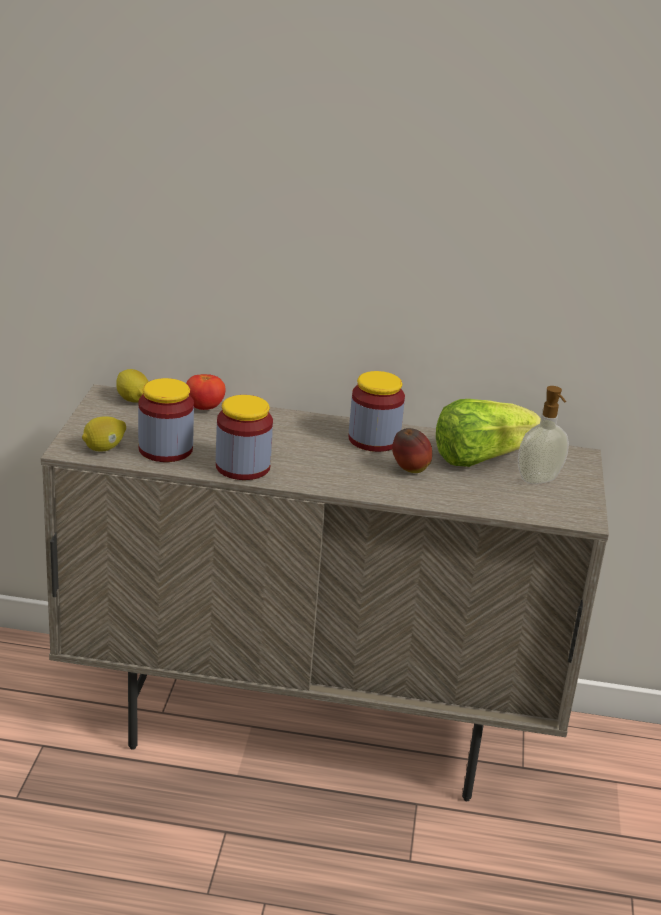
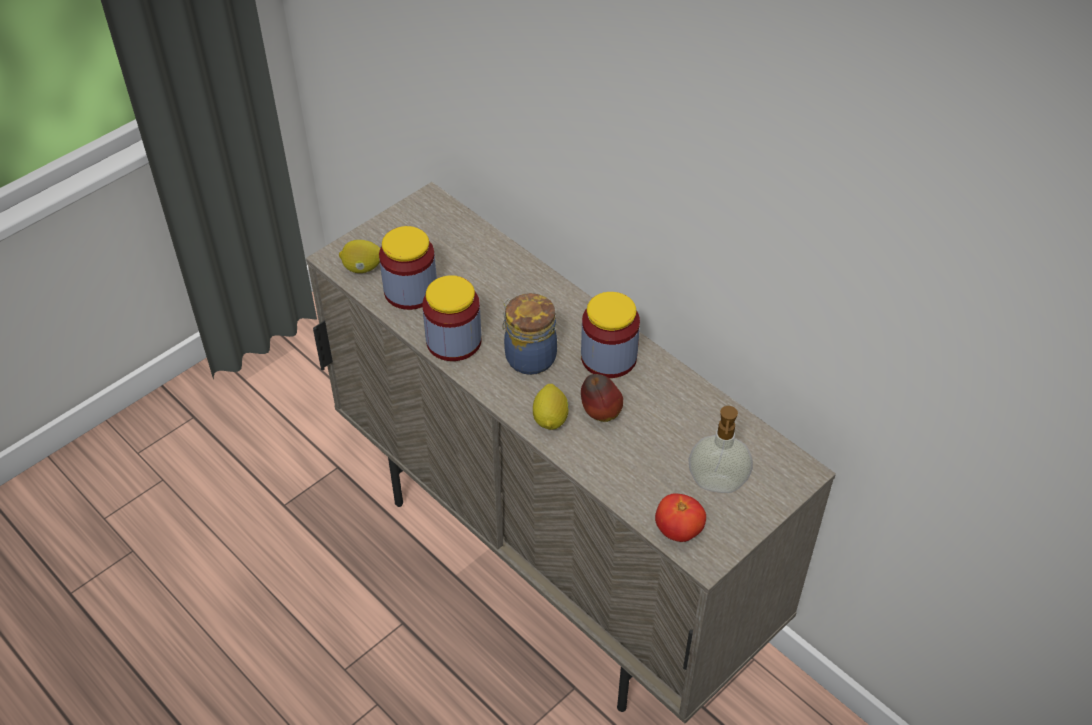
camera: 40 degrees right, 20 degrees up
(132, 399) = (444, 215): lemon -> lemon (550, 419)
(204, 408) = (495, 251): tomato -> tomato (678, 531)
(314, 457) = (528, 357): none -> jar
(480, 458) = (688, 428): lettuce -> none

